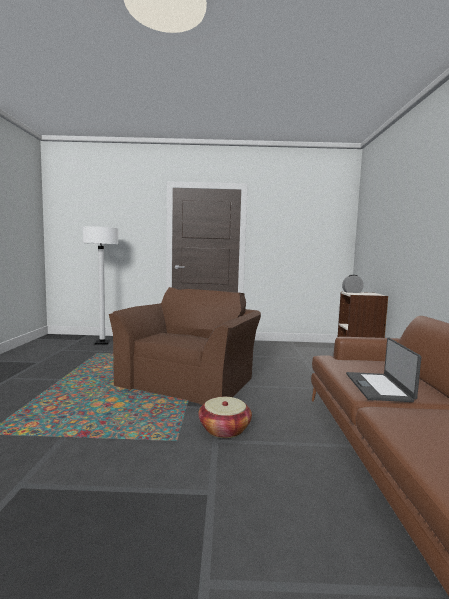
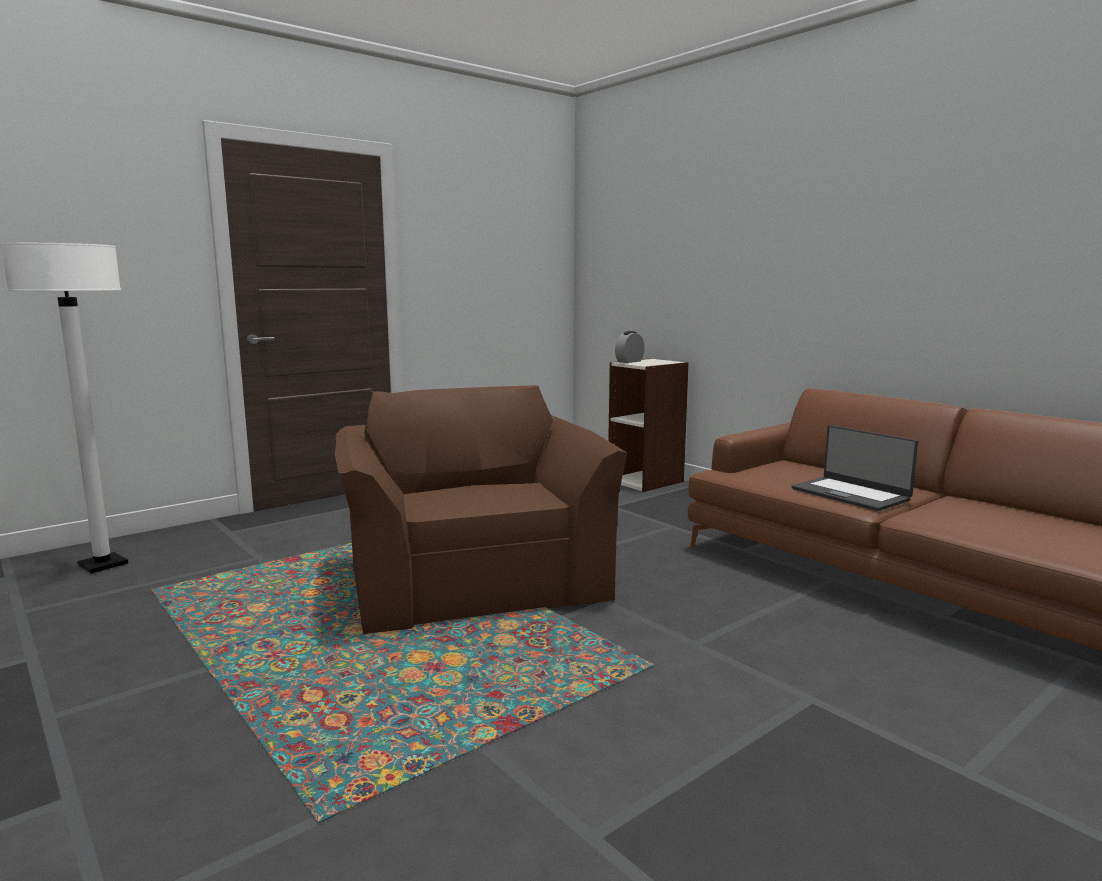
camera: 40 degrees left, 5 degrees up
(224, 429) = (674, 625): basket -> none

